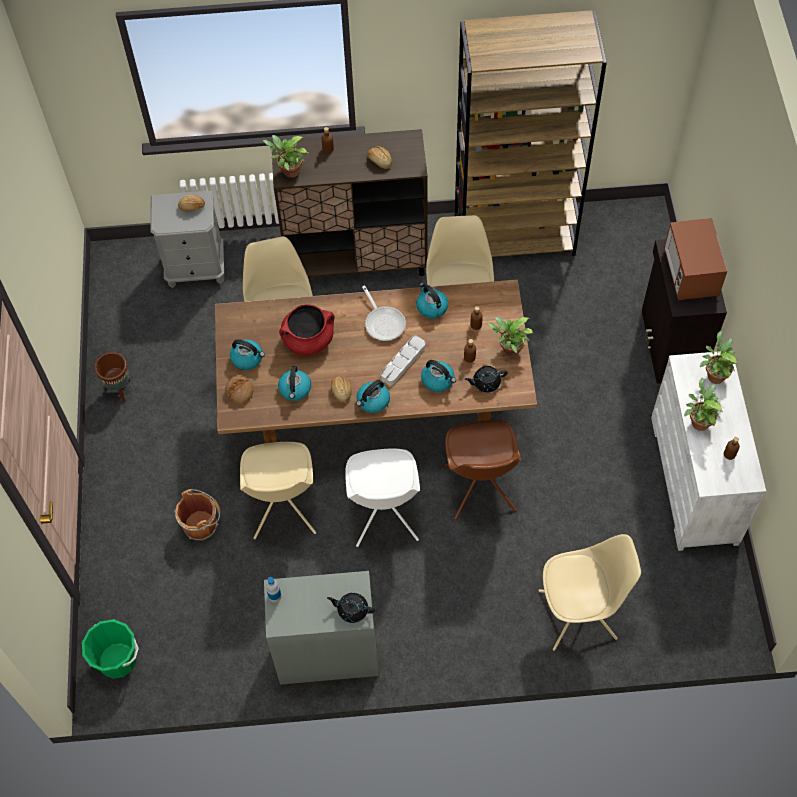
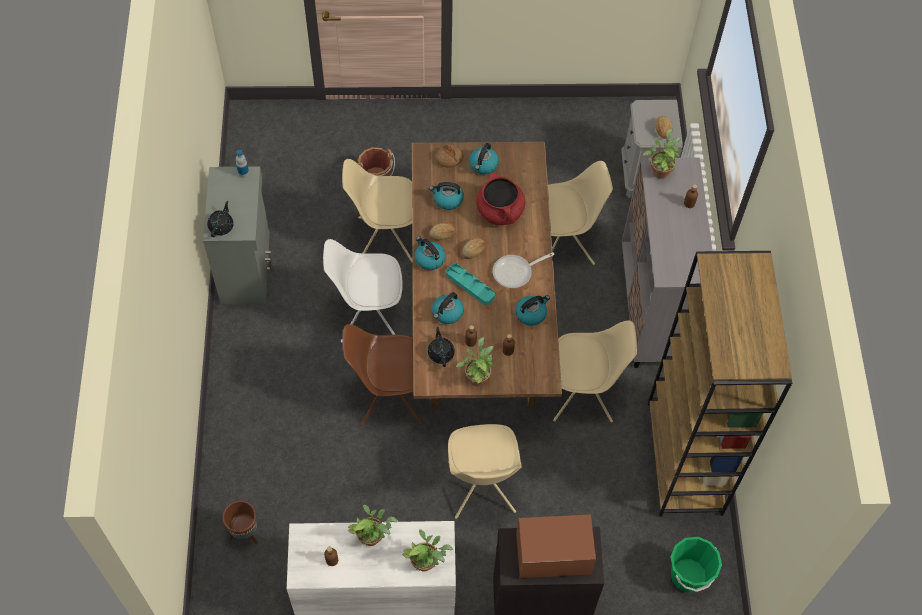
camera: 90 degrees right, 0 degrees up
(118, 660) = (265, 125): green bucket -> green bucket (688, 576)
(119, 389) = (514, 121): brown planter -> brown planter (245, 533)
(357, 261) = (652, 309): brown cabinet -> grey cabinet
(380, 161) = (674, 246): bread -> bread (474, 251)
(403, 362) = (470, 285): grey tray -> turquoise tray
(579, 614) = (249, 469): beige chair -> beige chair (481, 489)

